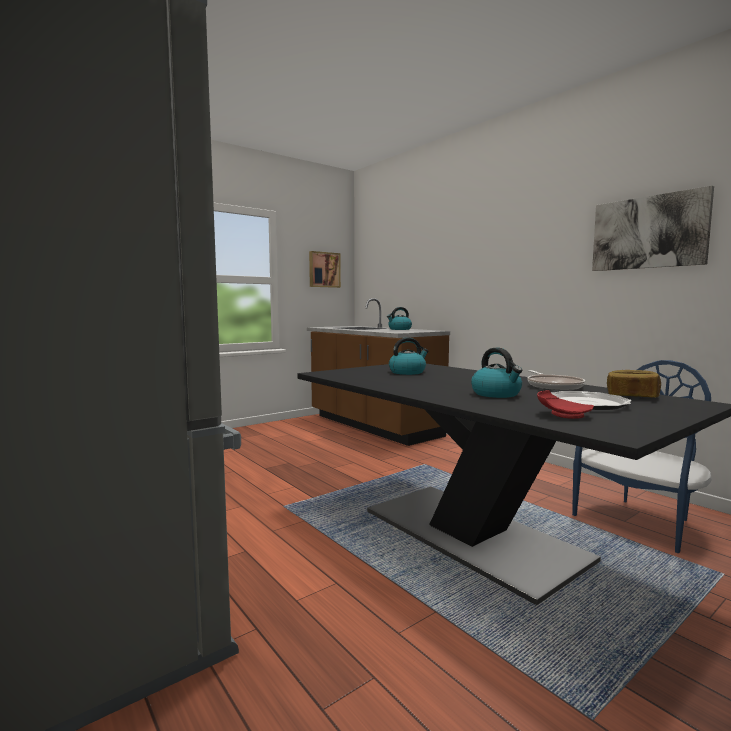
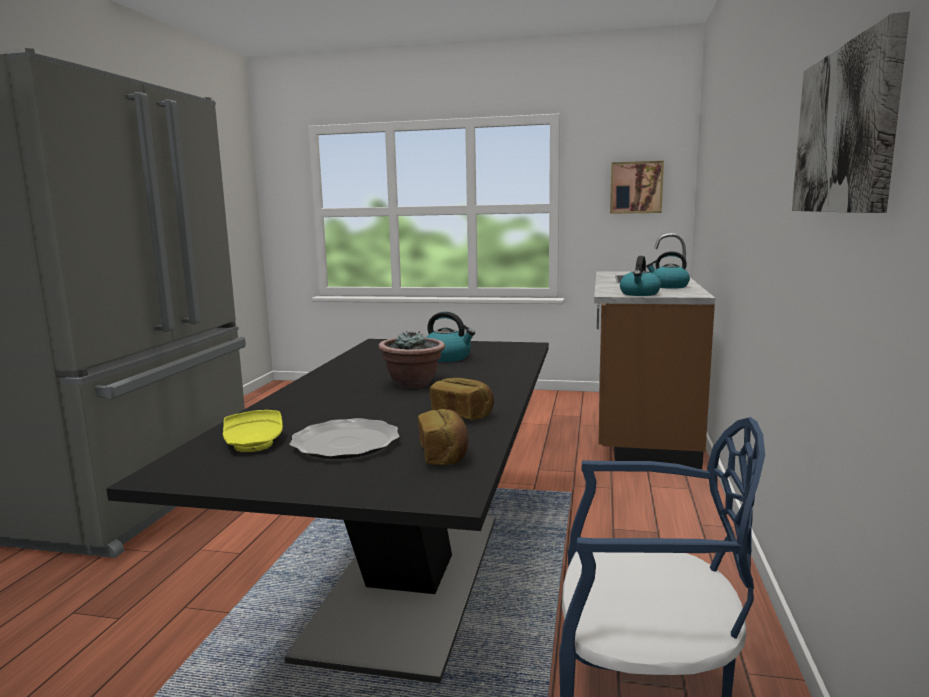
camera: 50 degrees right, 5 degrees up
(462, 382) = (413, 383): none -> potted plant
(497, 394) = (351, 405): kettle -> kettle (639, 294)
(553, 386) = (462, 414): frying pan -> bread
(563, 414) = (254, 443): red plate -> yellow plate

